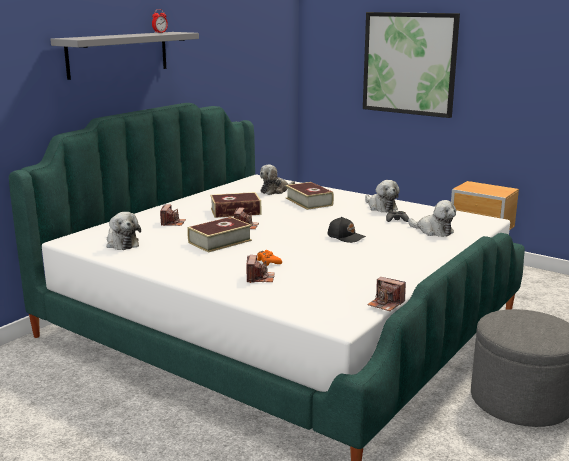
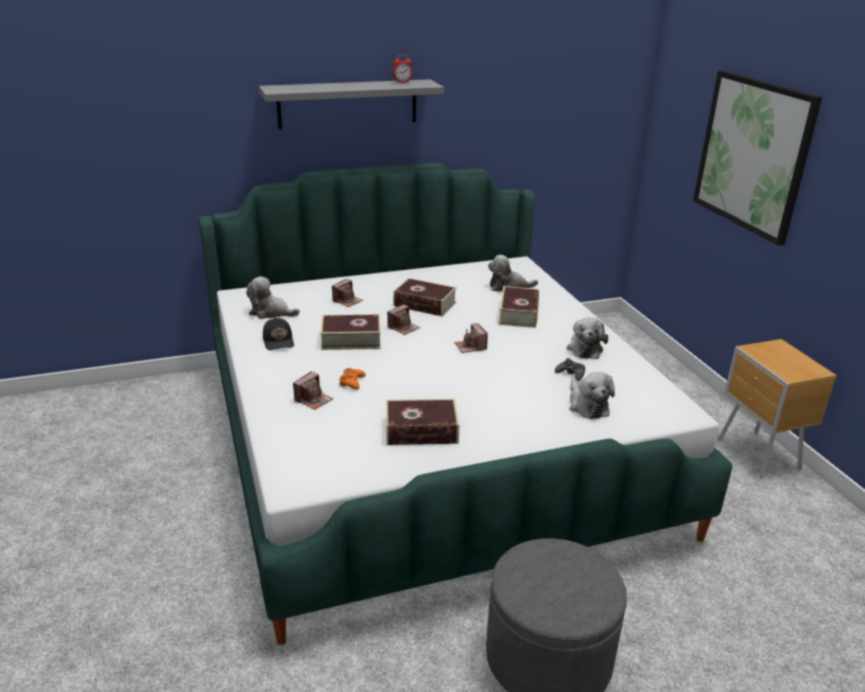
camera: 35 degrees right, 10 degrees up
(121, 243) = (270, 312): plush toy -> plush toy turned 105 degrees clockwise
(346, 237) = (477, 378): black cap -> black cap (279, 341)
(364, 270) = (421, 430): none -> book
(385, 304) = (365, 484): camera -> camera (470, 347)

